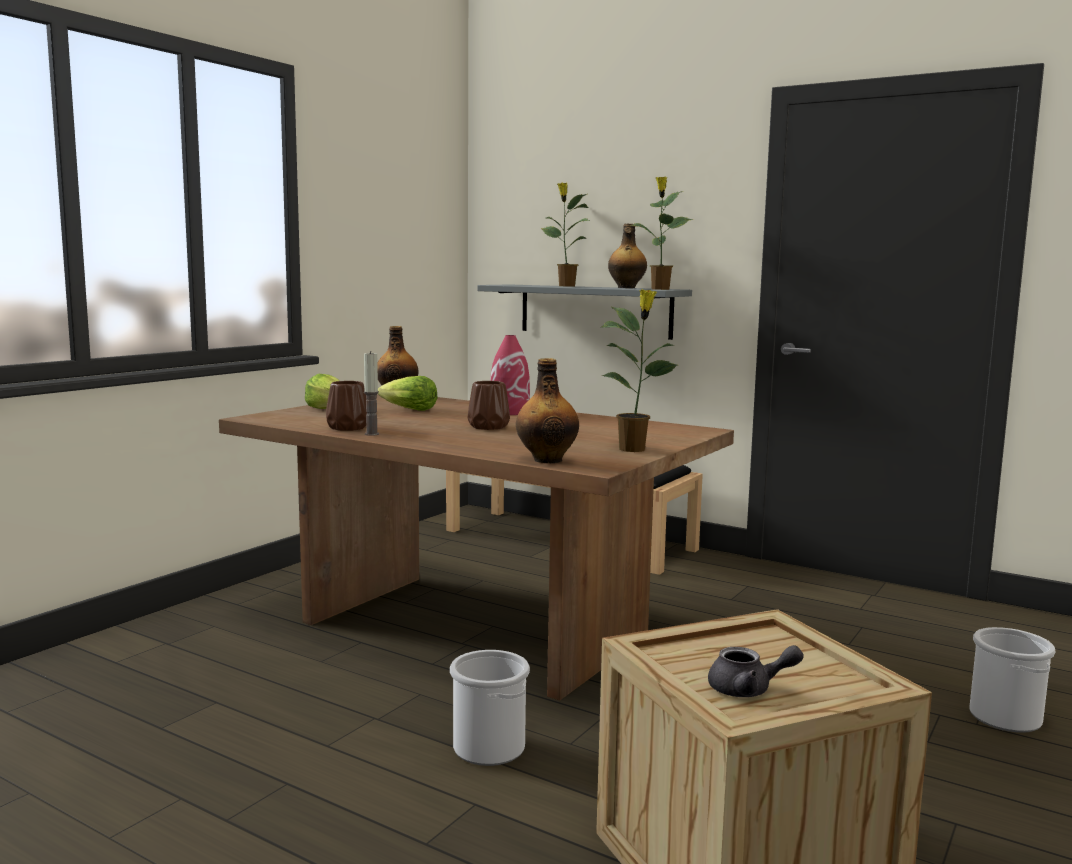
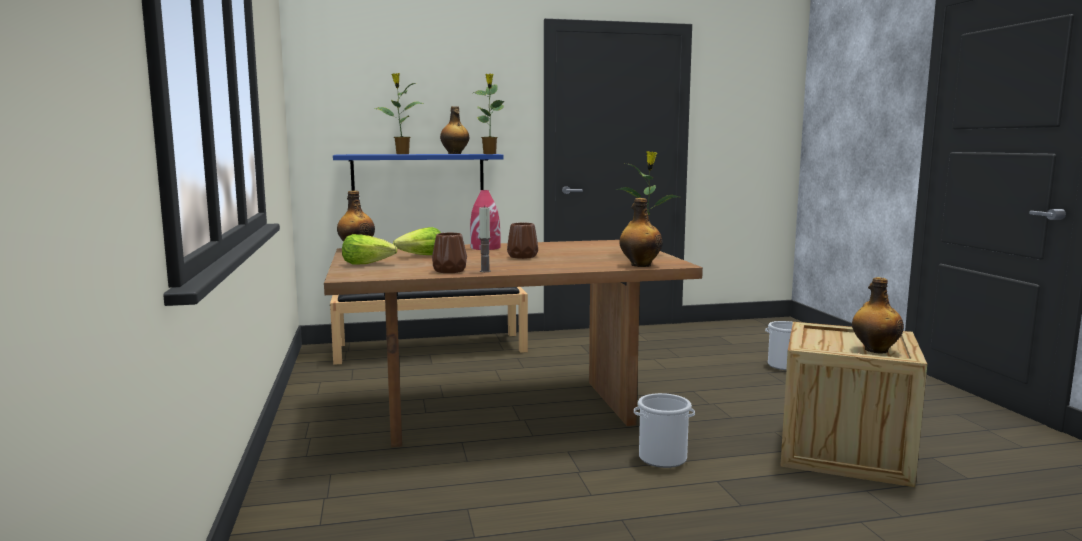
camera: 45 degrees left, 0 degrees up
(595, 311) = (418, 172): grey shelf -> blue shelf
(748, 690) = (875, 350): grey teapot -> bottle

